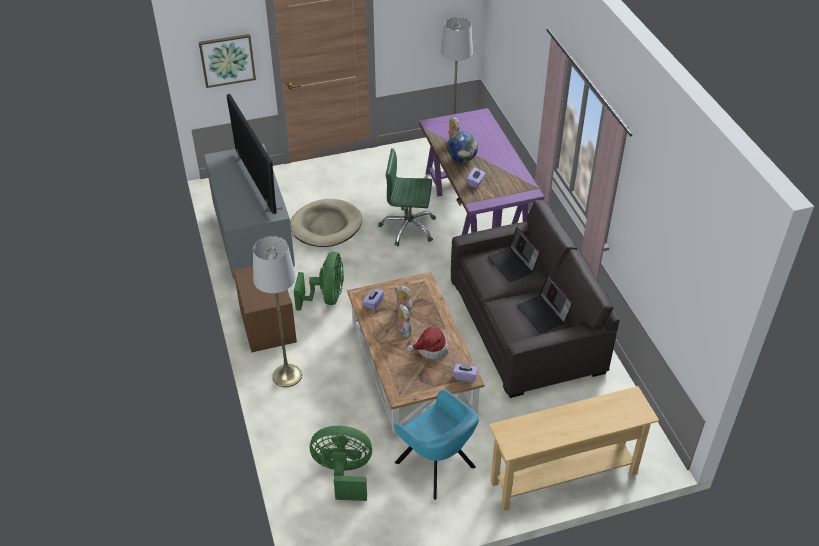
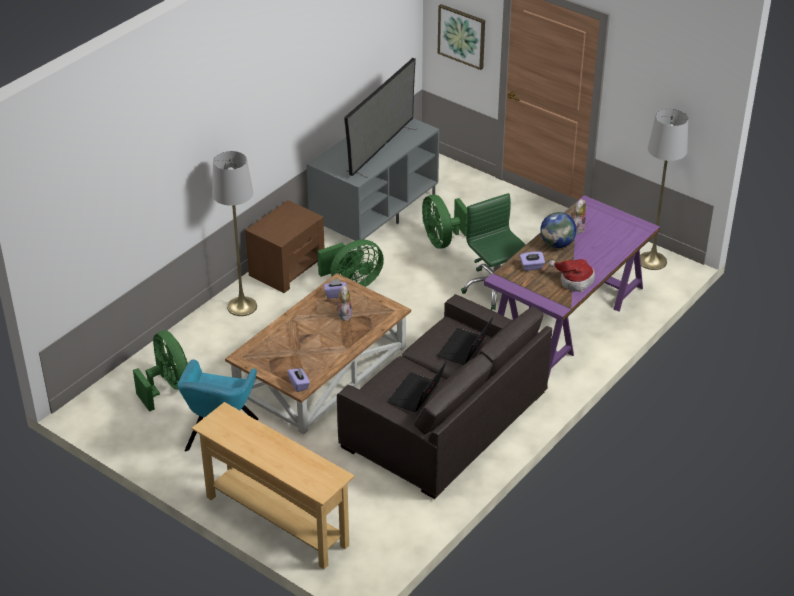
camera: 55 degrees right, 5 degrees down
(326, 226) = (442, 240): beige dog bed -> green fan
(403, 330) = (319, 325): plush toy -> none
(430, 348) = (313, 350): hat -> hat (574, 281)

